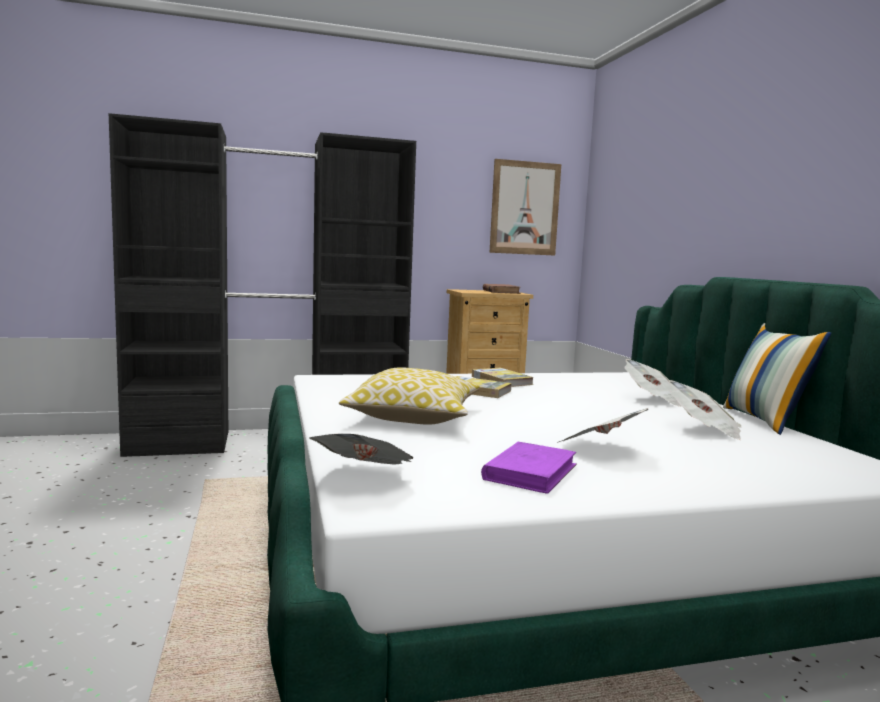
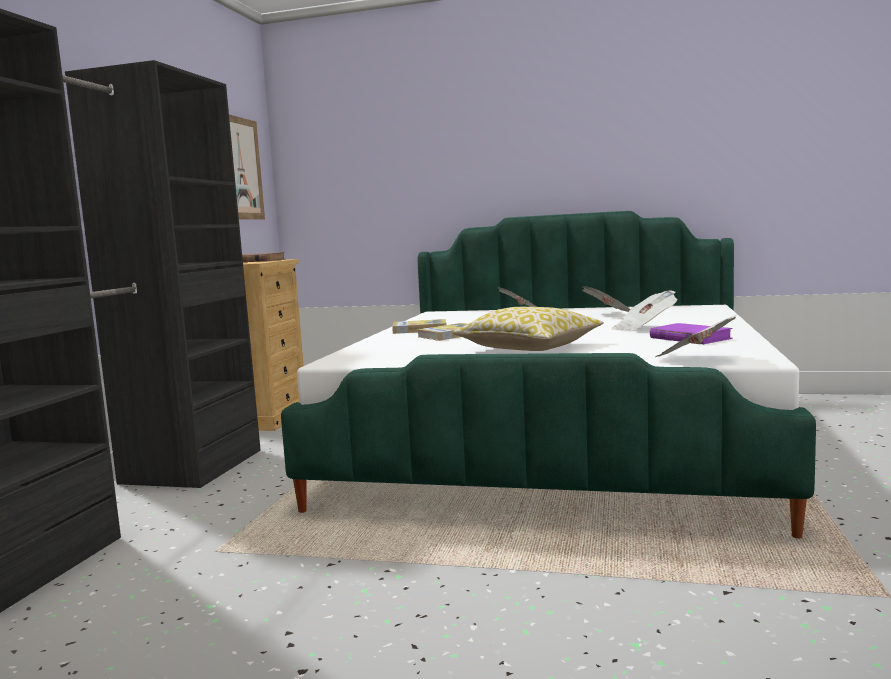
camera: 60 degrees left, 0 degrees up
(765, 421) = (595, 307): pillow -> none

